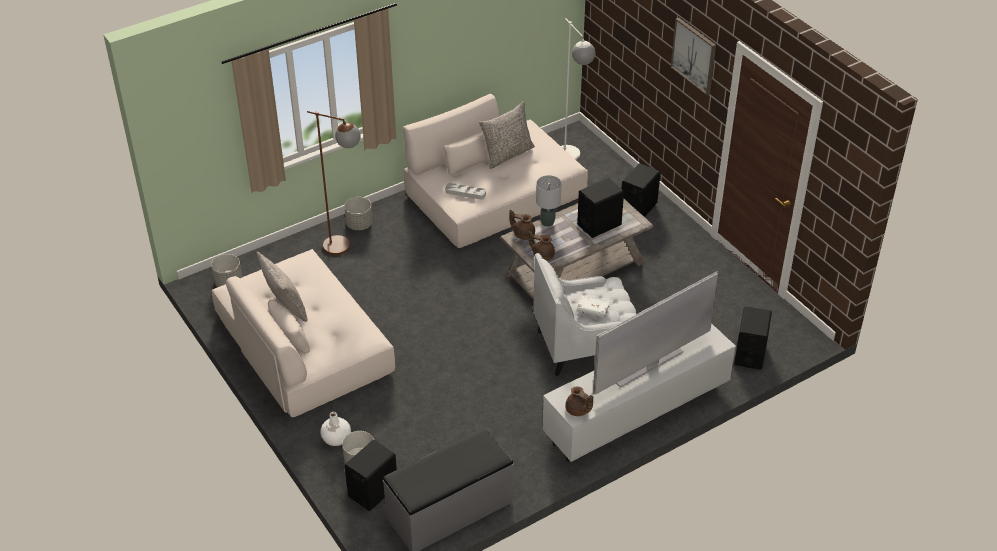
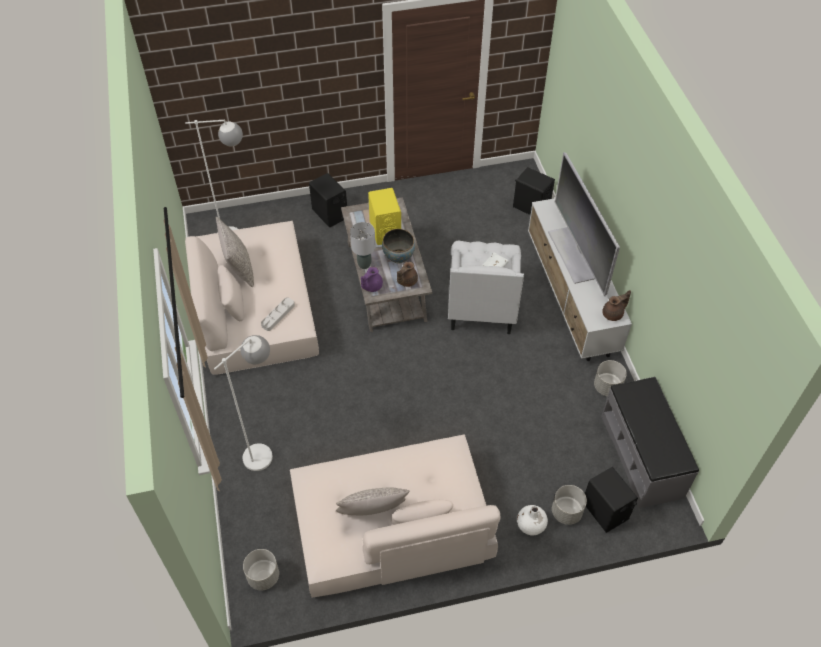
camera: 70 degrees left, 10 degrees up
(345, 248) = (265, 450): brown floor lamp -> white floor lamp
(359, 224) = (235, 428): grey planter -> grey planter (607, 386)
(523, 234) = (371, 286): brown teapot -> purple teapot
(570, 242) = (398, 257): none -> bowl
(599, 224) = (385, 231): black speaker -> yellow speaker
(694, 55) = (329, 53): picture -> none

